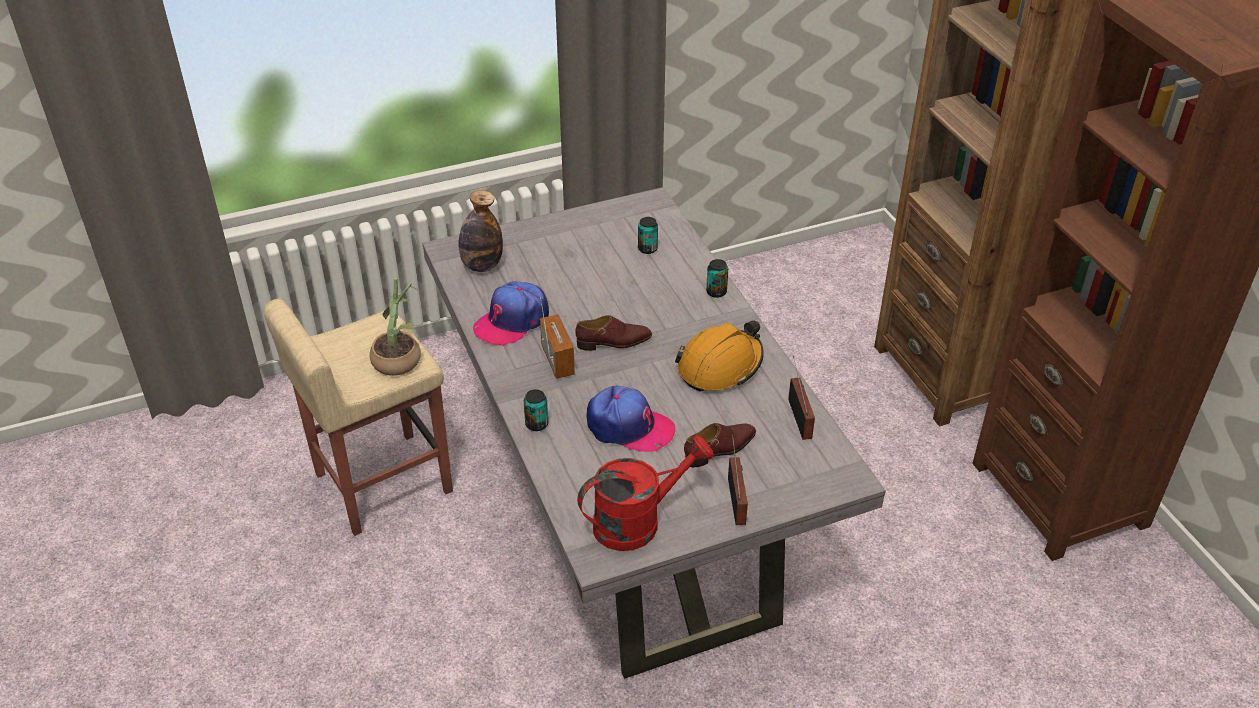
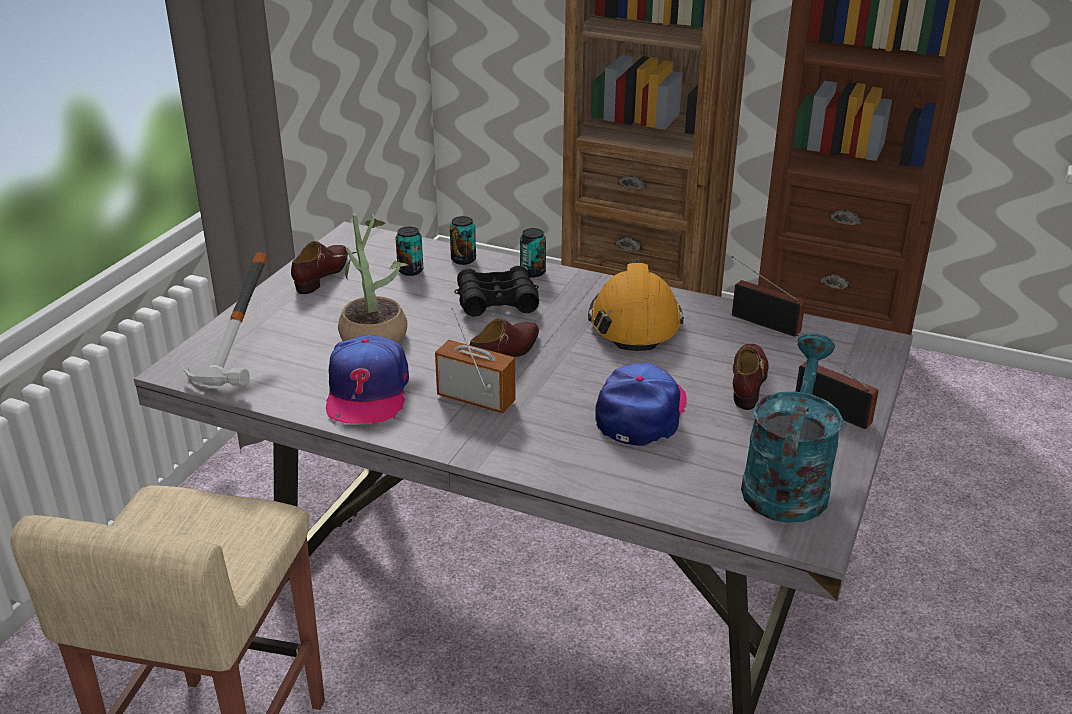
camera: 45 degrees left, 10 degrees down
(400, 357) = (236, 521): potted plant -> potted plant (372, 332)
(482, 265) = (248, 363): bottle -> hammer
(536, 424) = (549, 463): can -> can (463, 259)
(596, 223) = (323, 274): none -> brown shoe
(629, 427) = (641, 412): cap -> cap turned 45 degrees counterclockwise
(638, 521) = (787, 481): red watering can -> turquoise watering can
(663, 301) = (496, 301): none -> black binoculars

